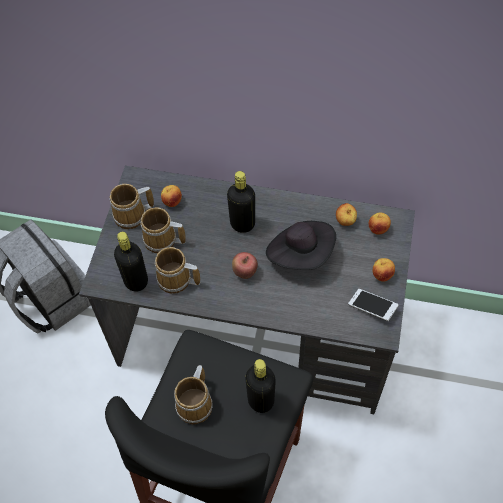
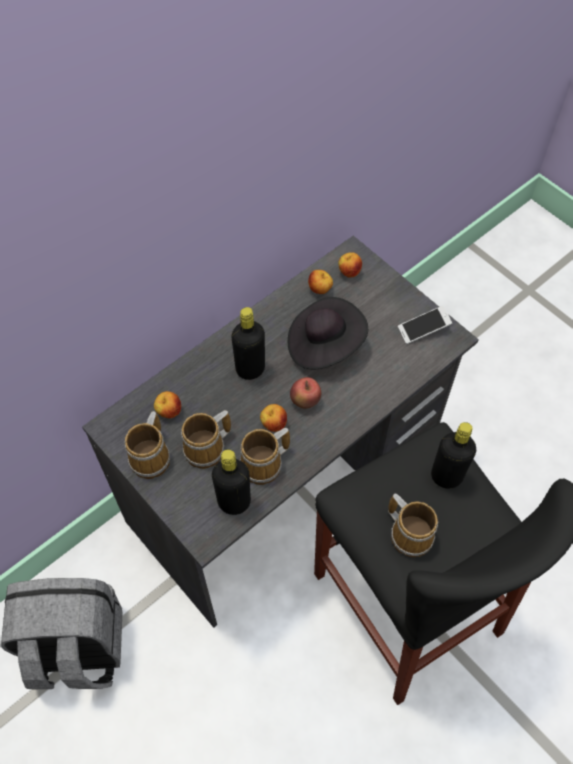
camera: 55 degrees left, 0 degrees up
(382, 275) = (397, 301): apple -> apple (273, 424)

